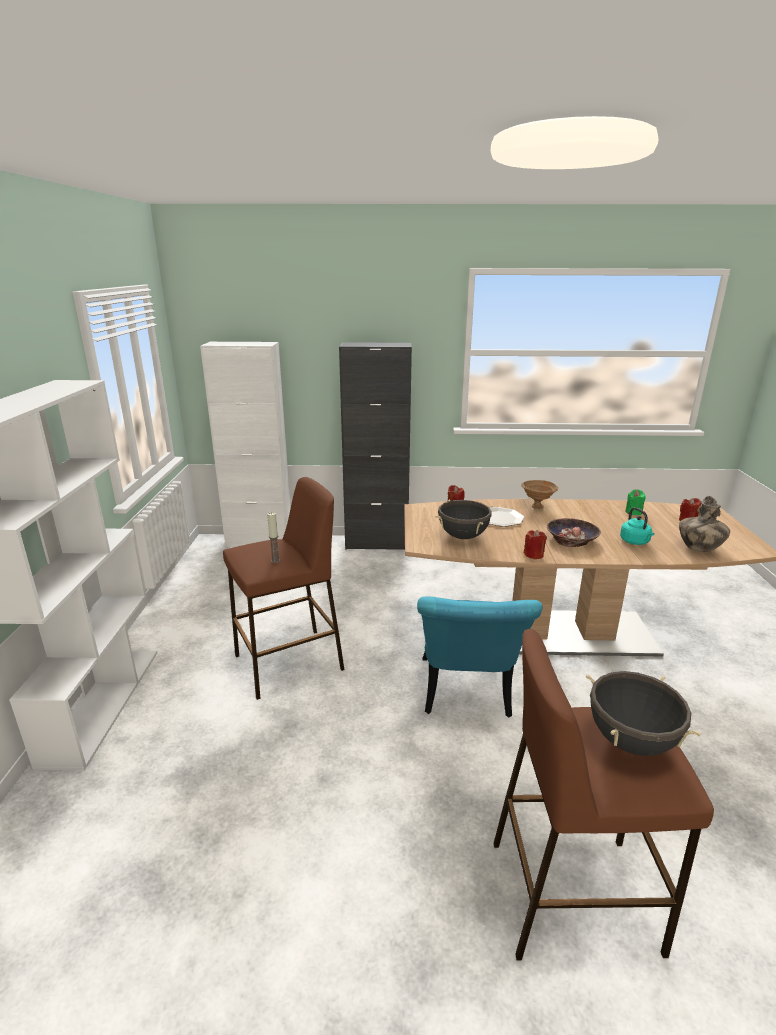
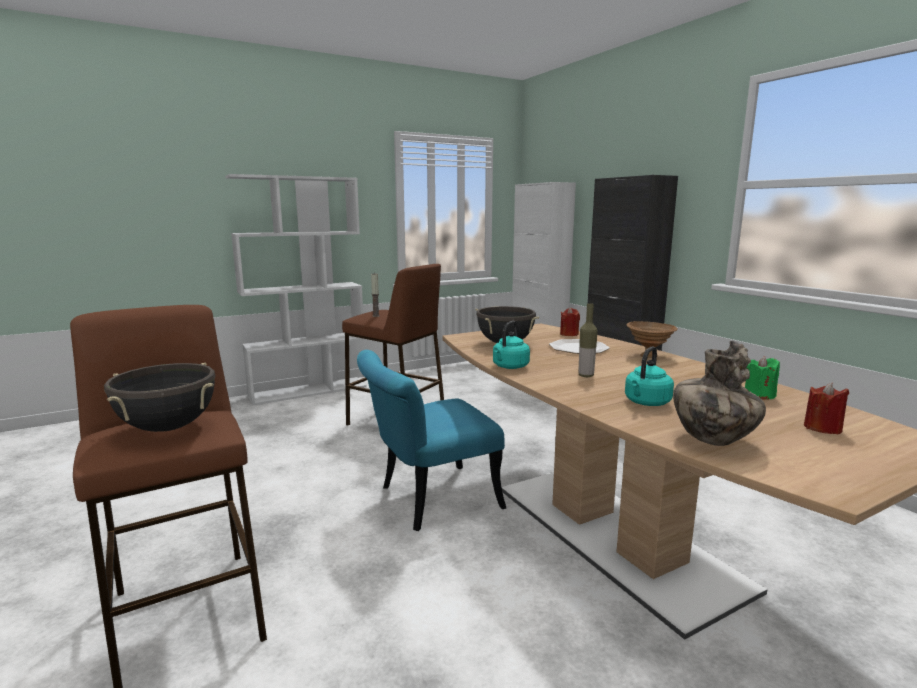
camera: 60 degrees right, 10 degrees down
(533, 555) = (509, 367): red candle -> turquoise kettle
(571, 538) = (586, 375): bowl -> bottle

